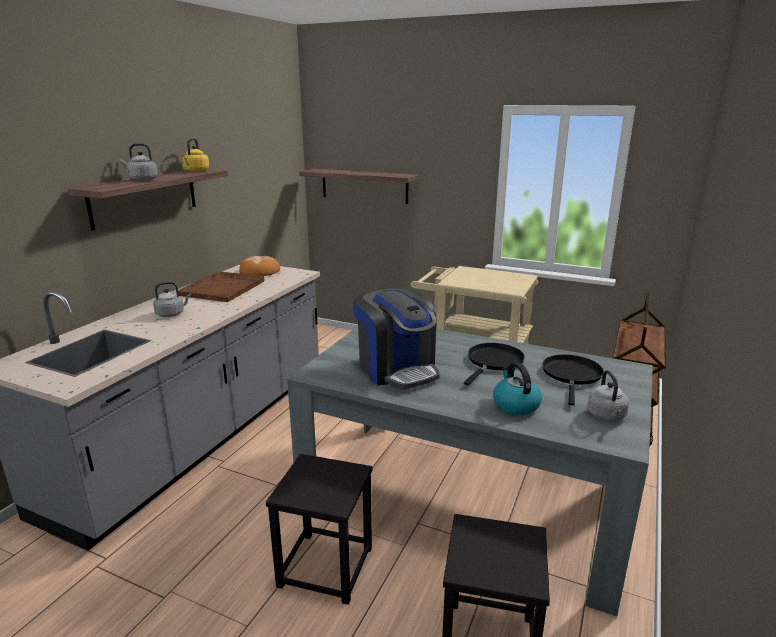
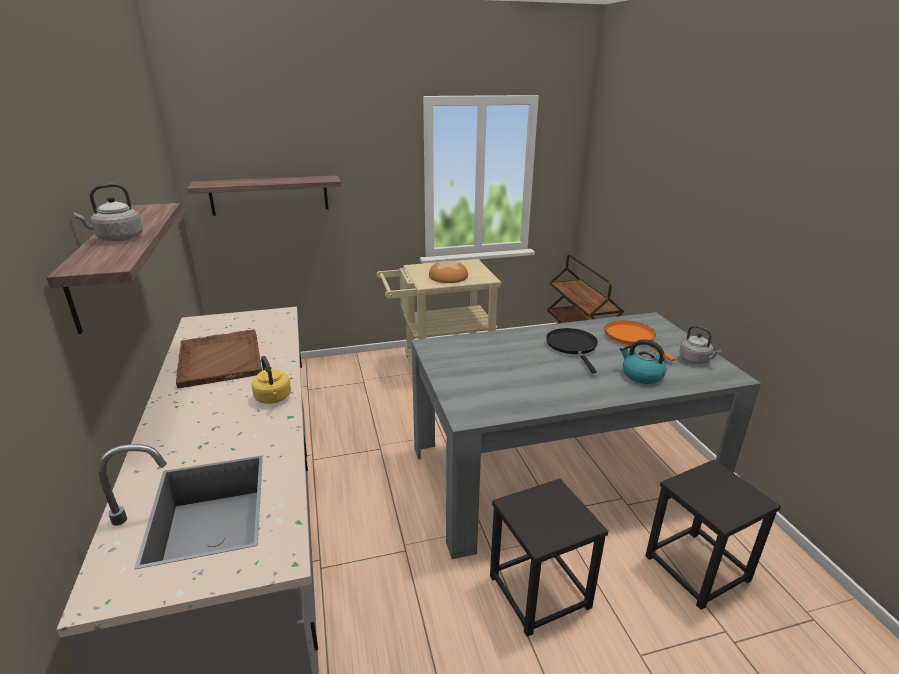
camera: 40 degrees left, 5 degrees up
(172, 314) = (220, 414): grey kettle -> none
(196, 171) = (142, 211): yellow kettle -> yellow kettle (273, 399)
(259, 271) = (225, 325): bread -> bread (448, 277)
(397, 369) = (522, 381): coffee machine -> none
(571, 375) = (632, 338): black frying pan -> orange frying pan

